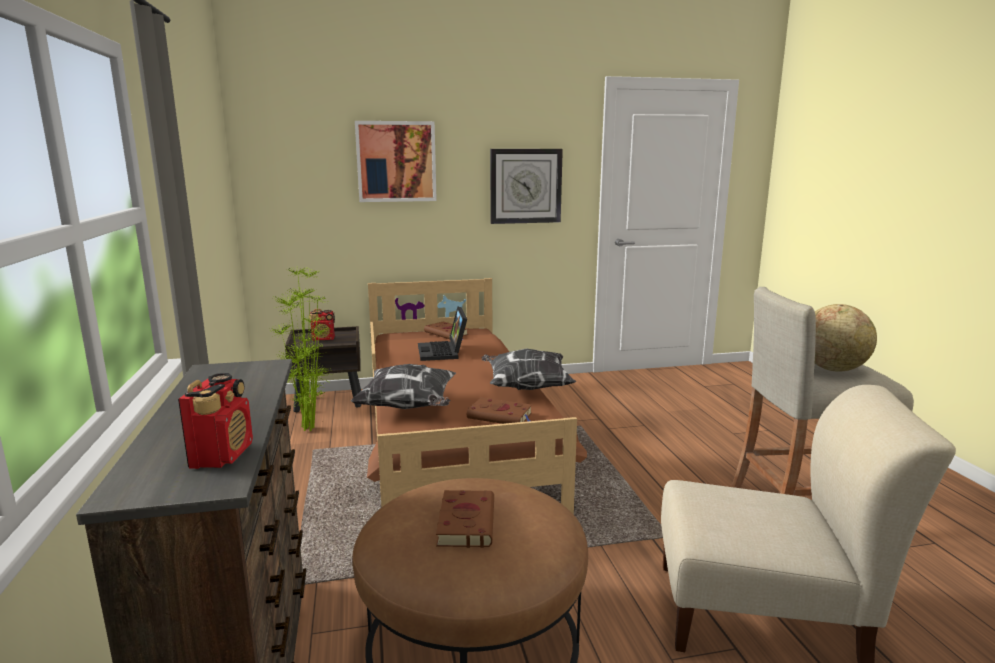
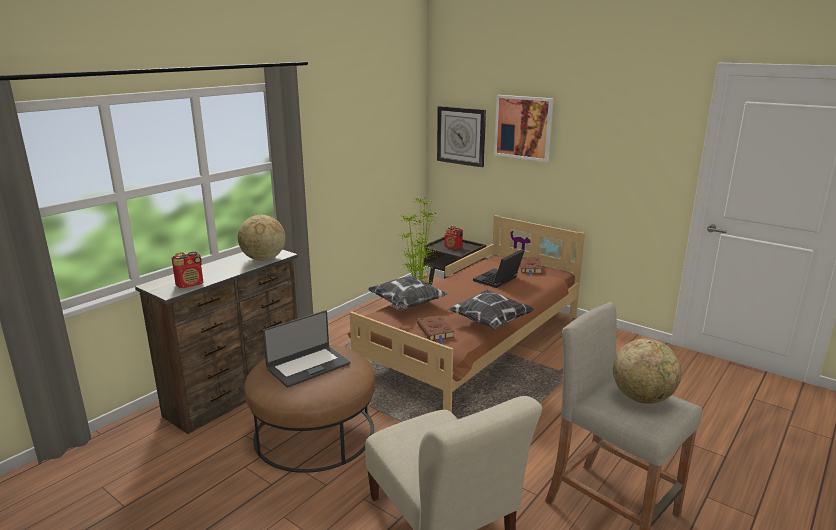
camera: 50 degrees right, 5 degrees up
(254, 380) = (263, 259): none -> globe
(466, 522) = (308, 366): brown book -> laptop
(525, 186) = (623, 159): wall clock -> wall clock (461, 136)

